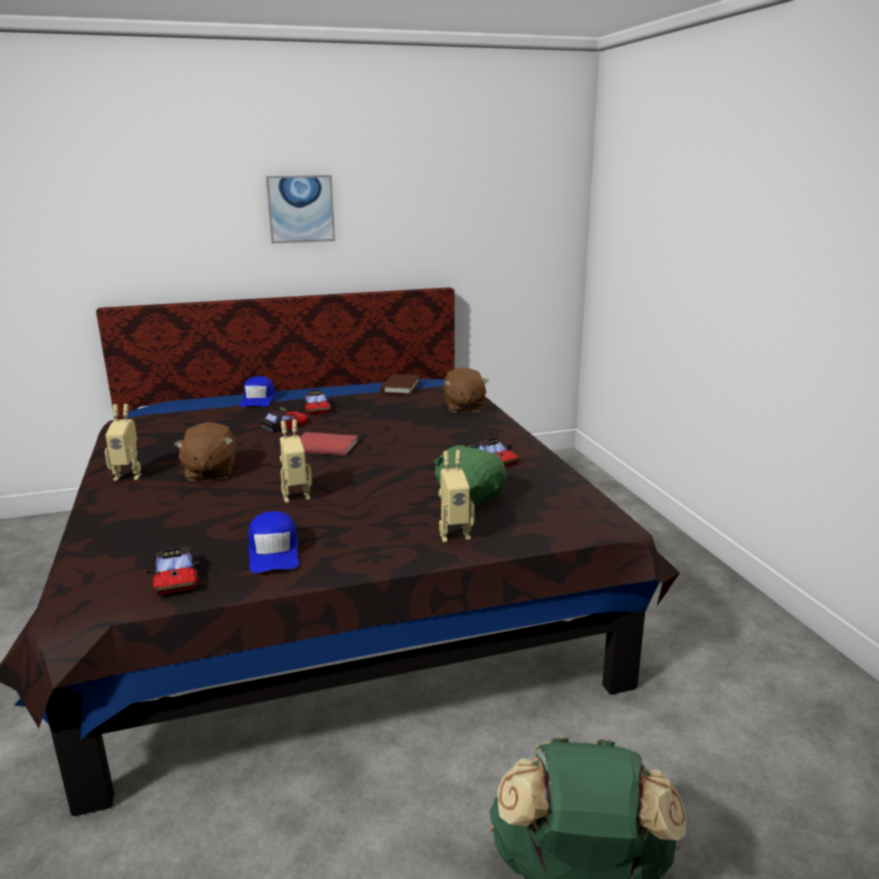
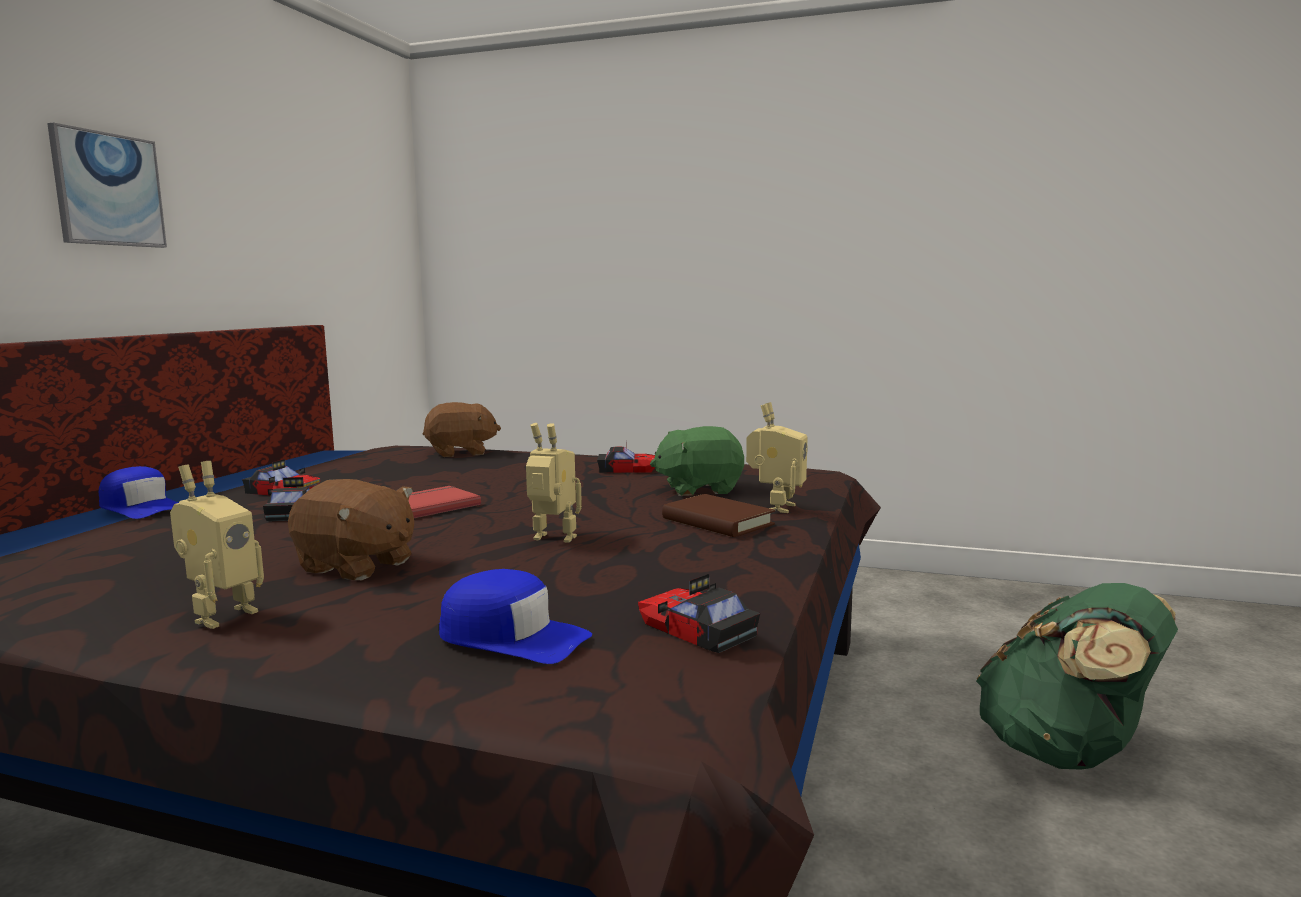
camera: 55 degrees left, 10 degrees down
(176, 578) = (697, 629): toy car -> toy car turned 150 degrees counterclockwise
(274, 551) = (700, 571): blue cap -> blue cap (512, 637)
(295, 495) = (552, 540): toy robot -> toy robot turned 90 degrees counterclockwise
(400, 387) = (327, 457): brown book -> brown book (717, 522)
(463, 407) = (461, 453): brown plush toy -> brown plush toy turned 45 degrees counterclockwise

